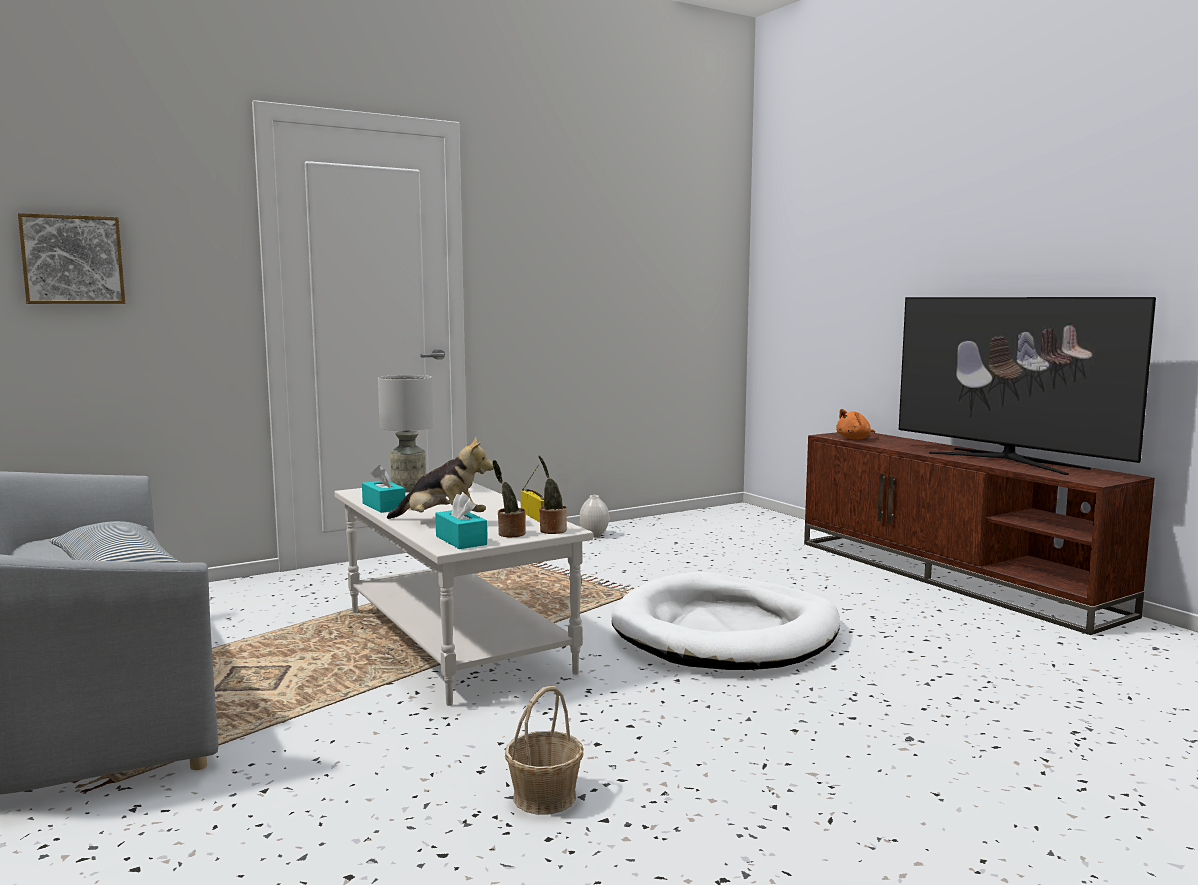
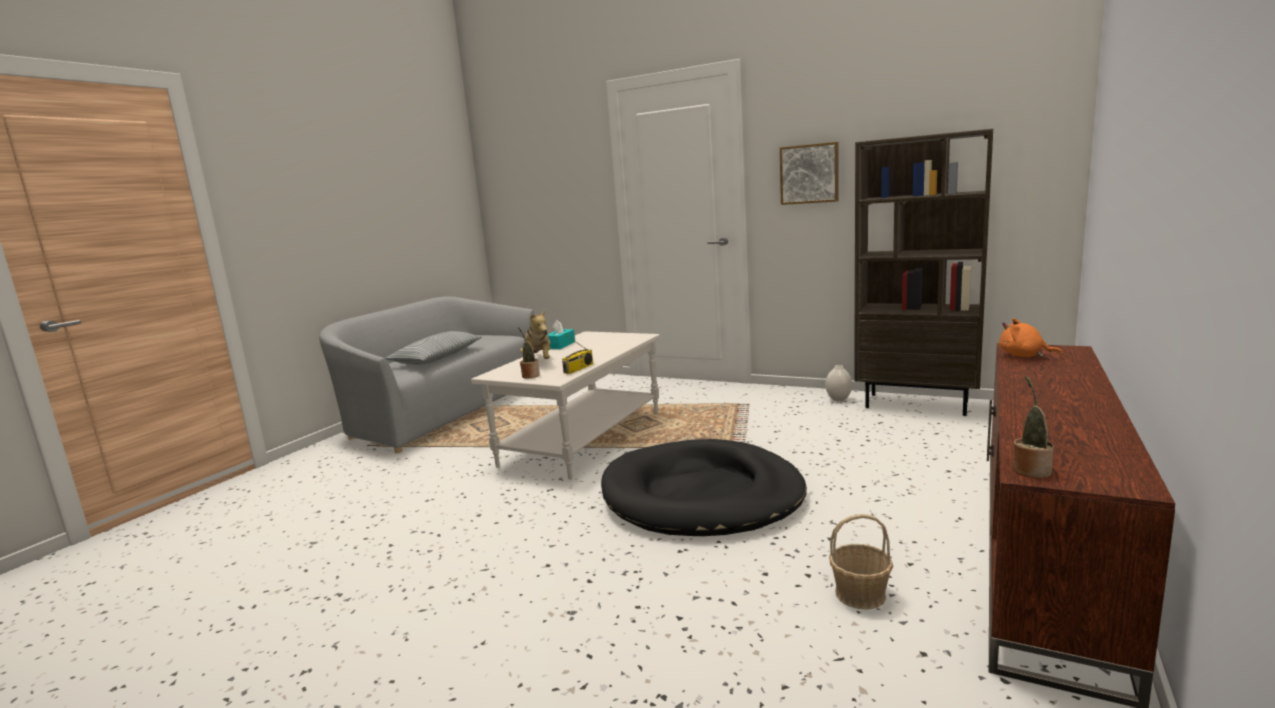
camera: 60 degrees right, 5 degrees up
(72, 260) = (531, 191): picture -> picture (809, 174)
(409, 489) = (607, 337): grey table lamp -> none
(461, 540) = (504, 373): turquoise tissue box -> none
(545, 797) = (408, 523): basket -> basket (860, 594)
(551, 530) = (549, 379): potted plant -> potted plant (1030, 470)
(660, 523) = (917, 404): none -> brown bookcase
(726, 632) = (702, 495): white dog bed -> black dog bed
(1006, 460) = (1066, 419): television -> none

